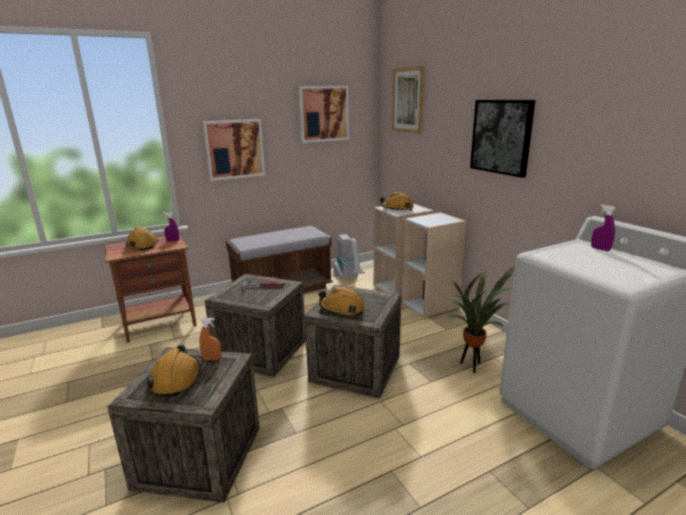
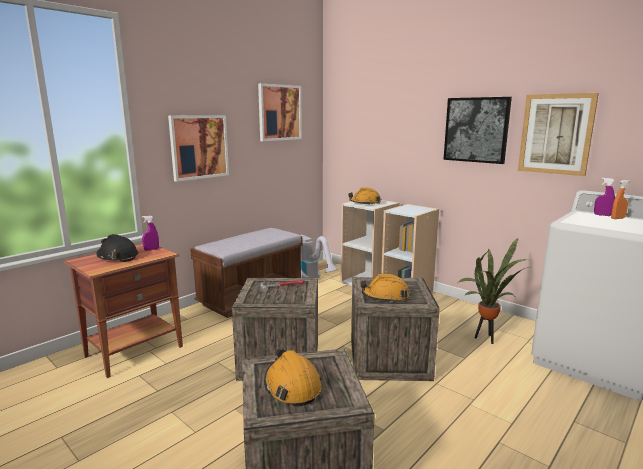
camera: 20 degrees left, 5 degrees down
(142, 245) = (117, 257): orange hard hat -> black hard hat
(212, 359) = (309, 360): orange spray bottle -> orange spray bottle (617, 218)
(407, 100) = (363, 100): picture -> picture (555, 134)

